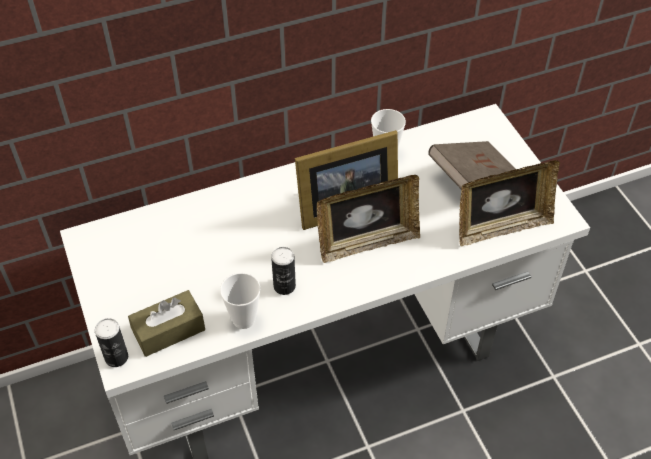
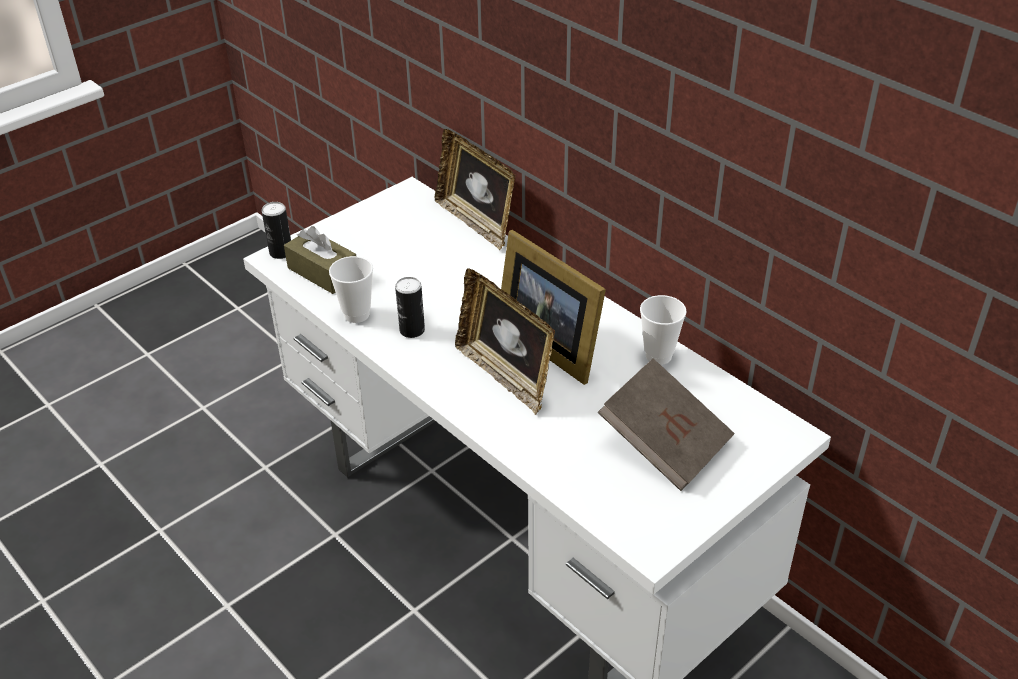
camera: 70 degrees right, 10 degrees down
(501, 227) = (598, 487): picture frame -> picture frame (476, 222)

